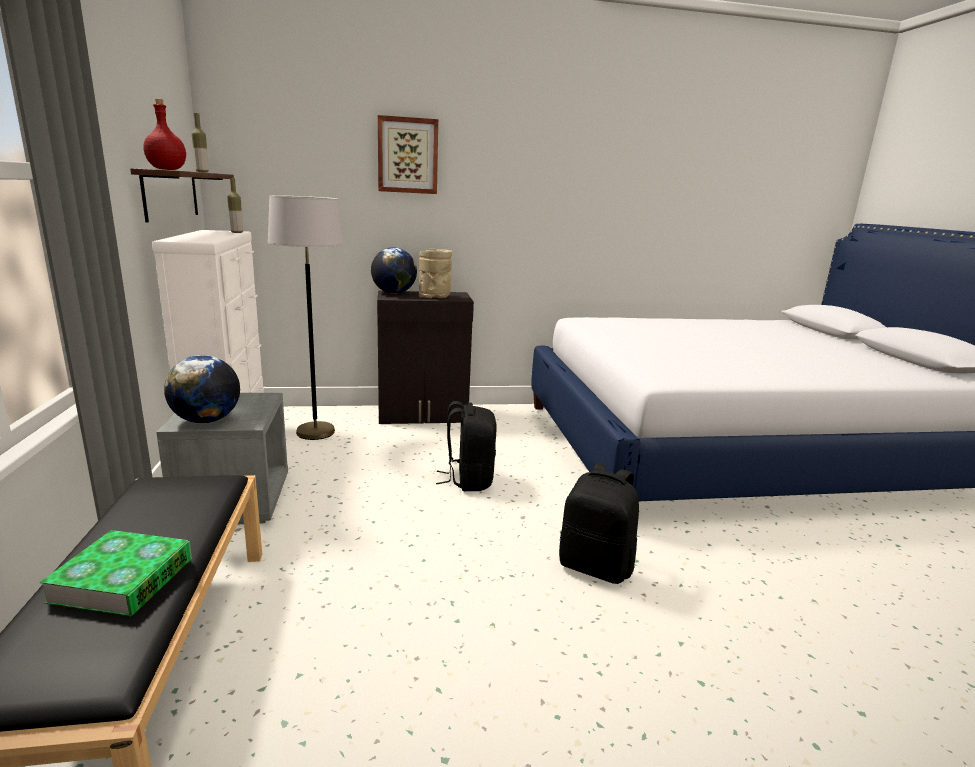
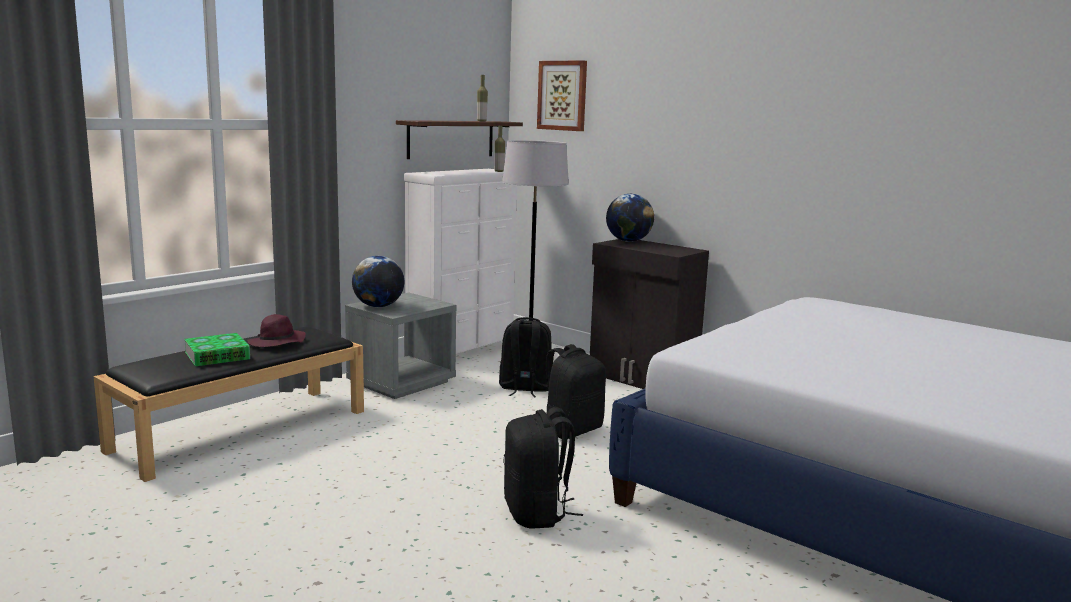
camera: 50 degrees right, 5 degrees down
(167, 169) = (420, 120): red bottle -> none
(168, 518) = (277, 343): none -> purple hat
(360, 458) = (525, 388): none -> black backpack
(407, 155) = (662, 100): picture -> picture (563, 95)
(435, 297) = (655, 248): beige vase -> none

